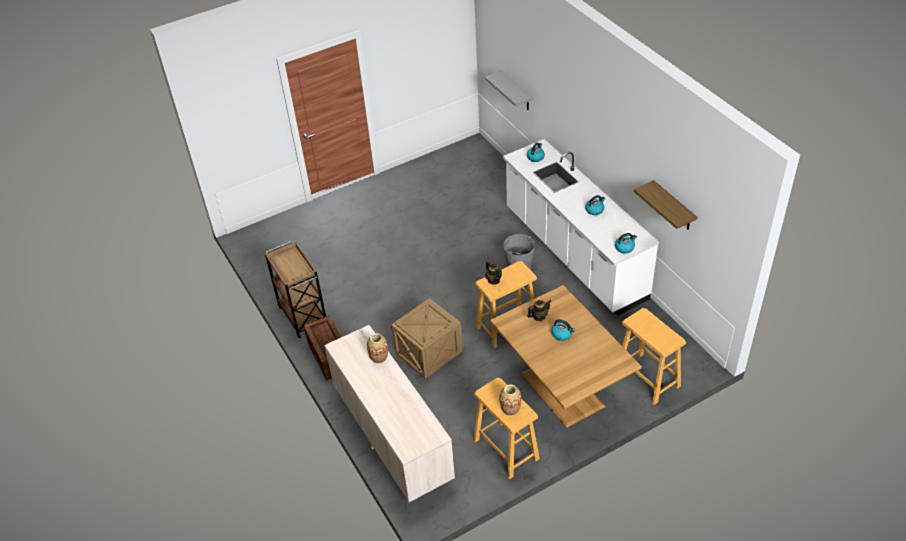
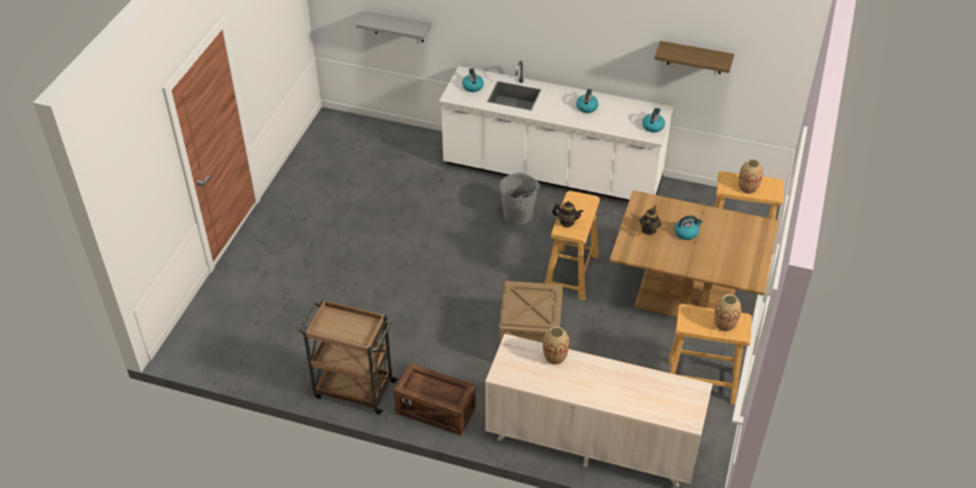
camera: 45 degrees left, 0 degrees up
(649, 331) = (748, 188): none -> vase

